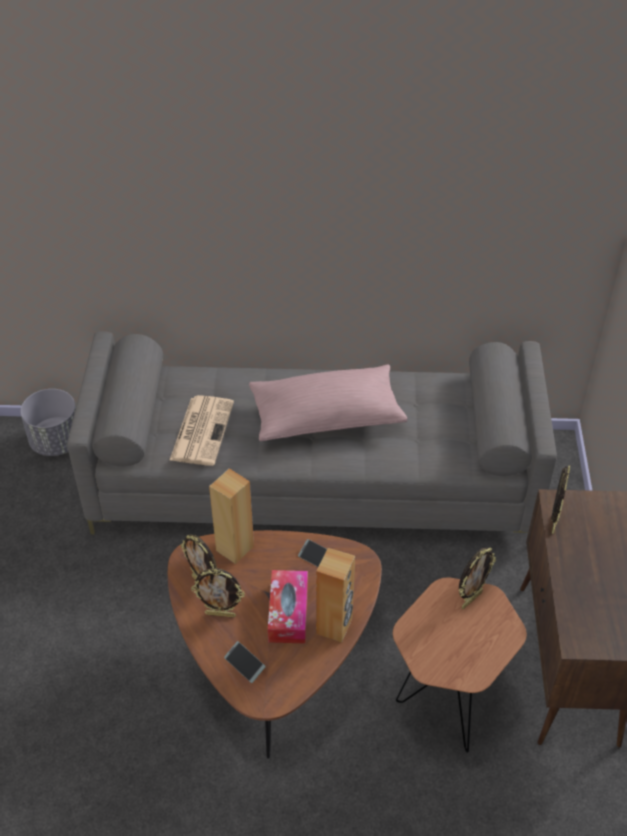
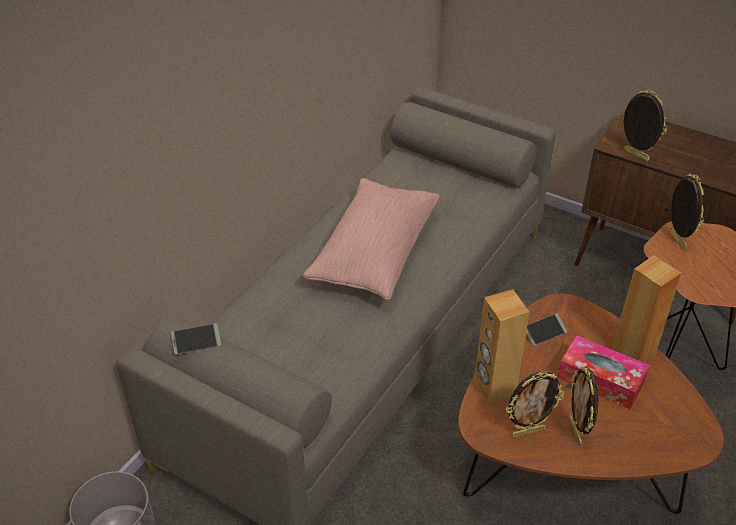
camera: 60 degrees left, 5 degrees down
(202, 430) = (319, 347): newspaper -> none
(221, 614) = (576, 433): picture frame -> picture frame turned 135 degrees clockwise
(244, 664) = (650, 438): phone -> phone (196, 342)

